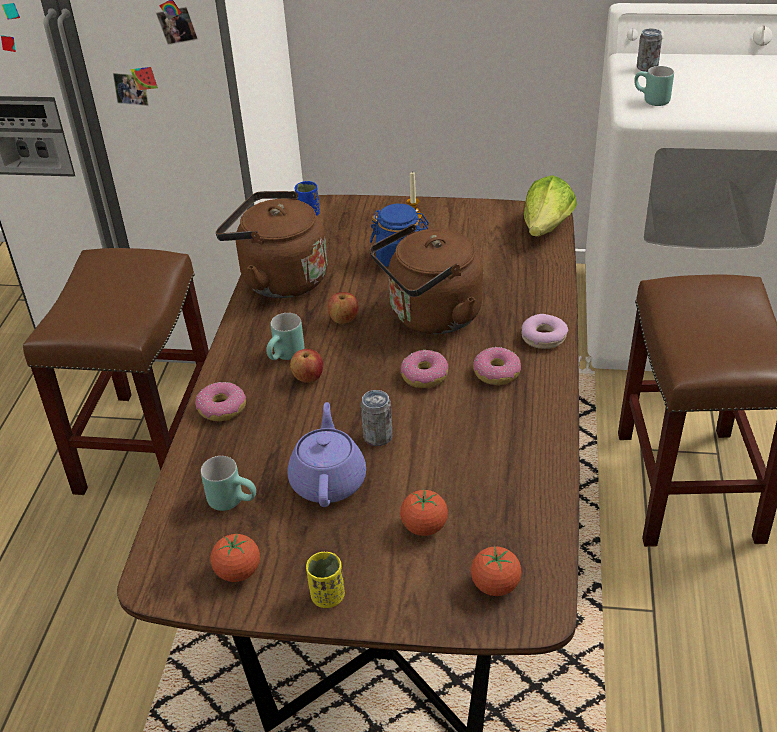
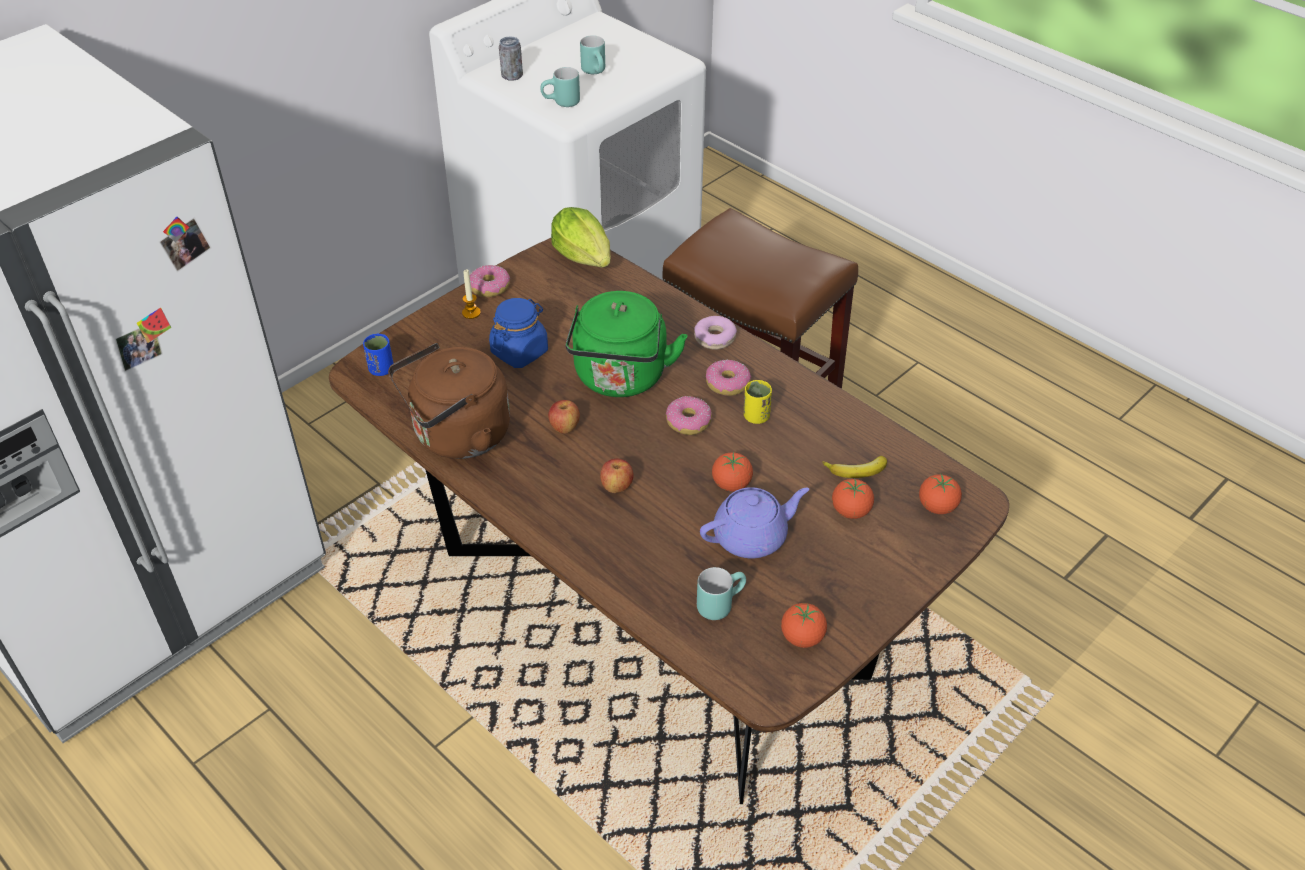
camera: 55 degrees left, 5 degrees up
(149, 444) = (314, 720): brown stool -> none
(221, 408) = (597, 558): donut -> donut (489, 287)
(287, 357) = (574, 486): turquoise mug -> turquoise mug (597, 72)
(327, 596) = (872, 598): yellow cup -> yellow cup (756, 416)
(328, 480) = (752, 537): purple teapot -> purple teapot turned 120 degrees clockwise
(378, 437) = (731, 484): can -> tomato
(430, 317) = (620, 379): brown kettle -> green kettle
(479, 506) = (857, 472): none -> banana

